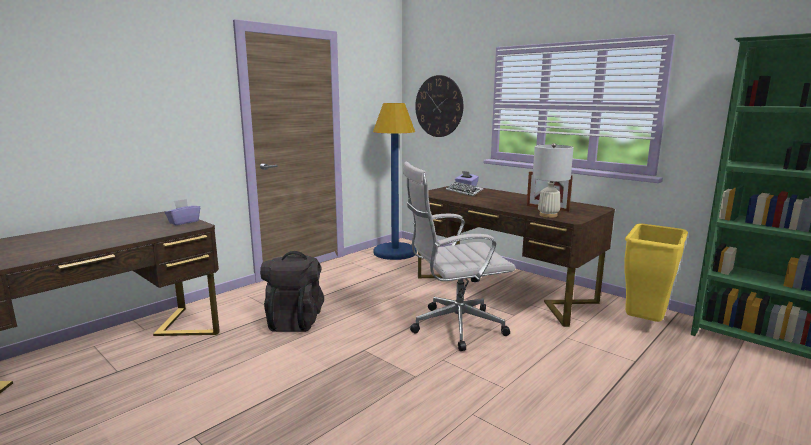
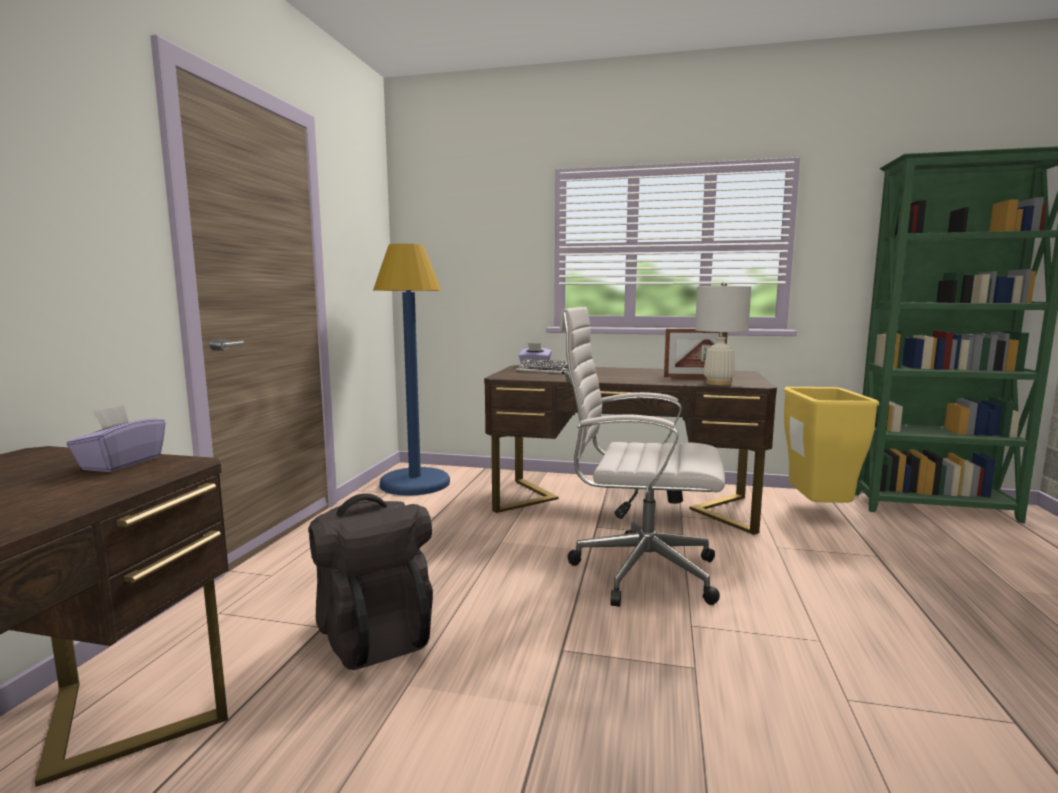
camera: 30 degrees left, 5 degrees down
(439, 106) = (461, 255): wall clock -> none
(453, 327) = (637, 571): white office chair -> white office chair turned 60 degrees clockwise

